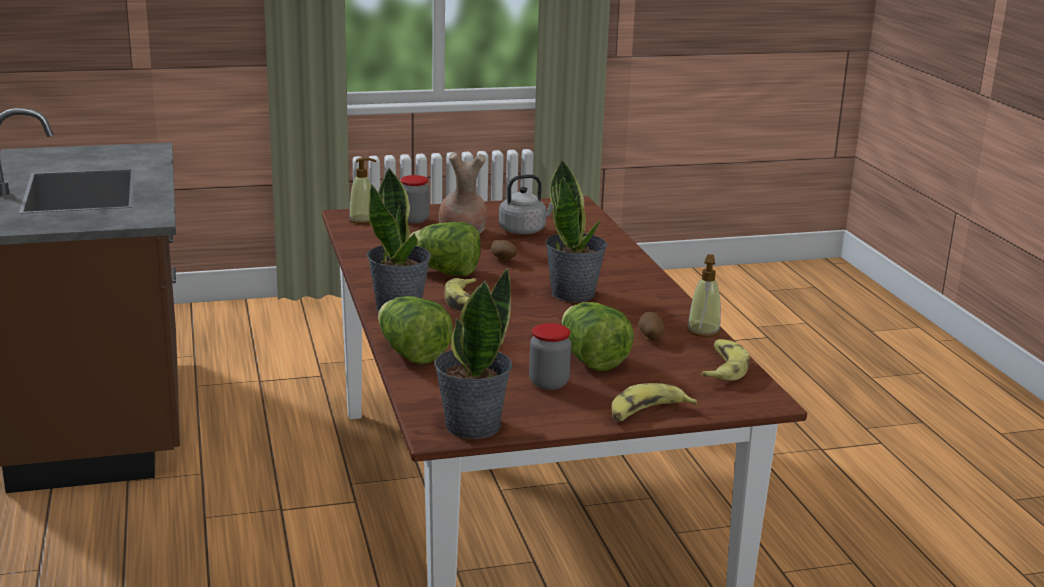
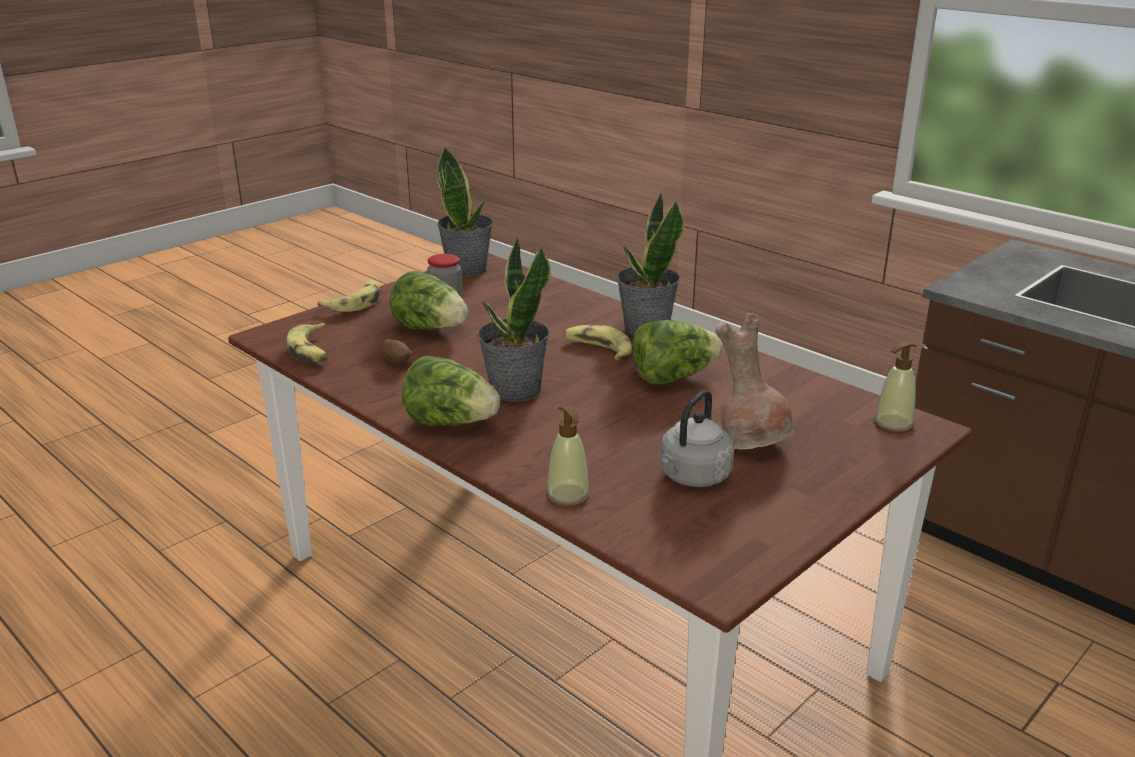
camera: 150 degrees right, 5 degrees up
(411, 354) = (572, 297): lettuce -> lettuce (450, 423)
(414, 220) = (844, 447): jar -> none
(504, 260) = (642, 414): potato -> none
(703, 331) = (349, 384): soap dispenser -> soap dispenser (568, 497)

